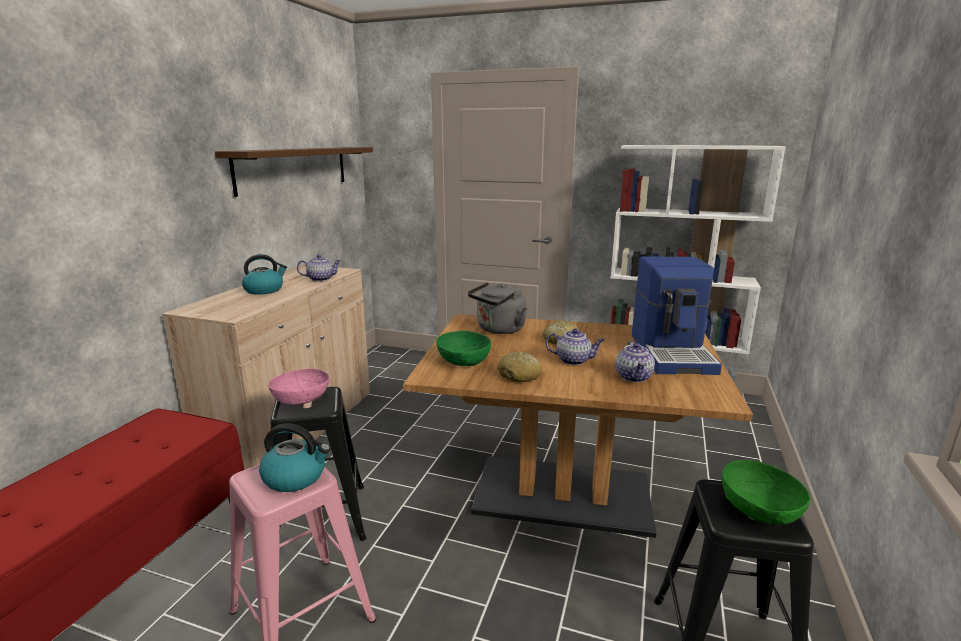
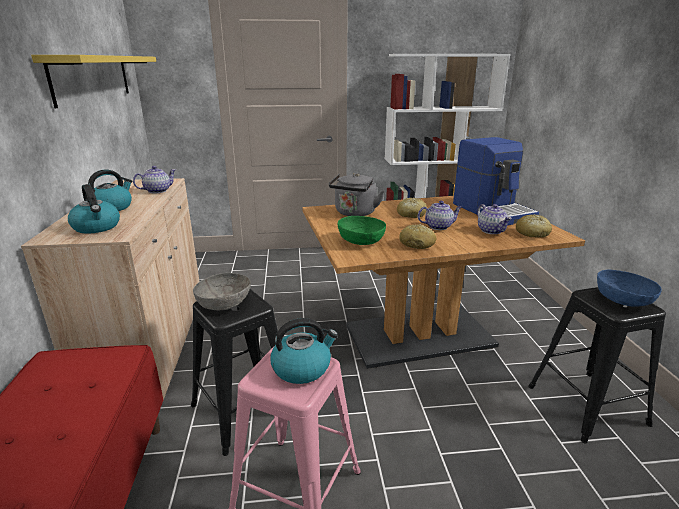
camera: 25 degrees left, 5 degrees up
(229, 306) = (97, 227): none -> kettle
(294, 168) = (93, 78): brown shelf -> yellow shelf
(301, 399) = (224, 303): pink bowl -> grey bowl
(685, 390) = (532, 233): none -> bread
(759, 510) = (623, 300): green bowl -> blue bowl

